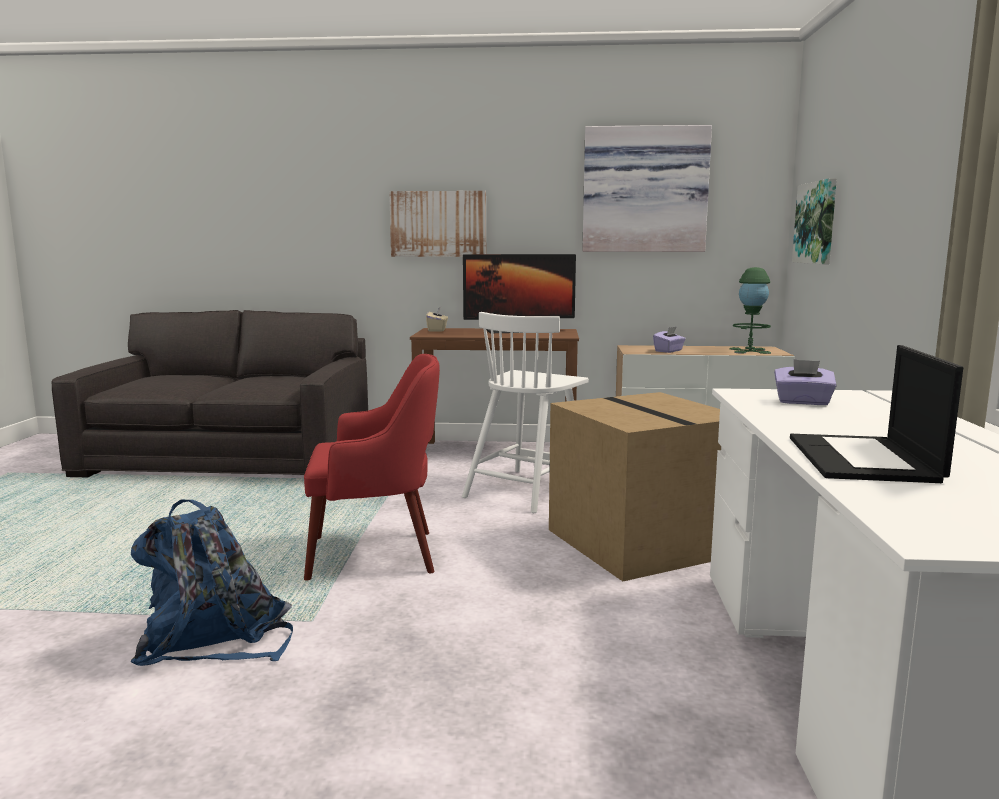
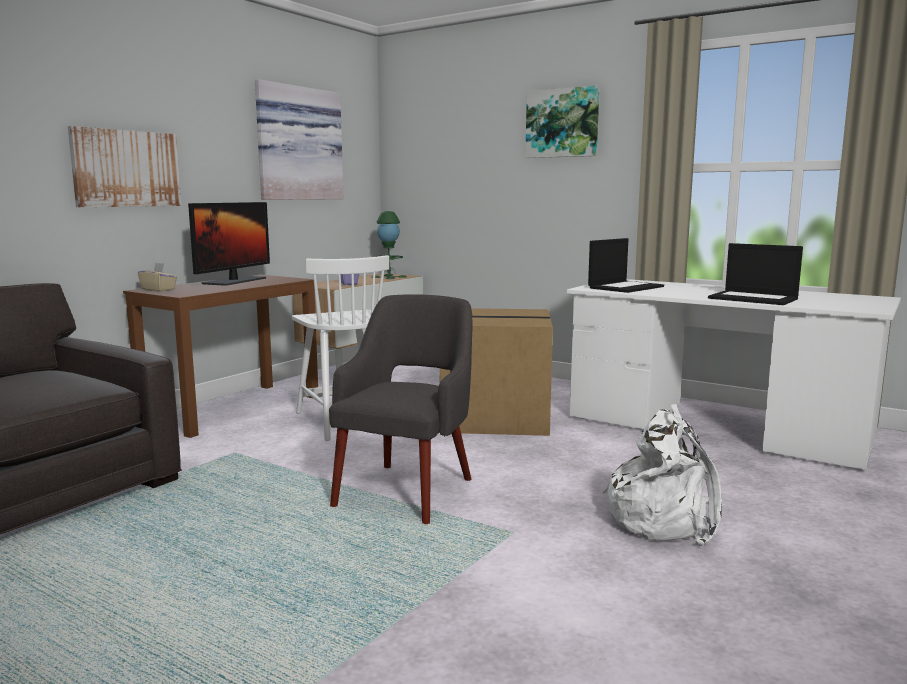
camera: 60 degrees left, 0 degrees up
(215, 639) = (507, 575): blue backpack -> none
(375, 554) = (406, 491): red armchair -> grey armchair
(415, 702) = (664, 519): none -> white backpack
(802, 402) = (625, 287): purple tissue box -> laptop
(816, 223) = (434, 177): picture -> picture (562, 123)

